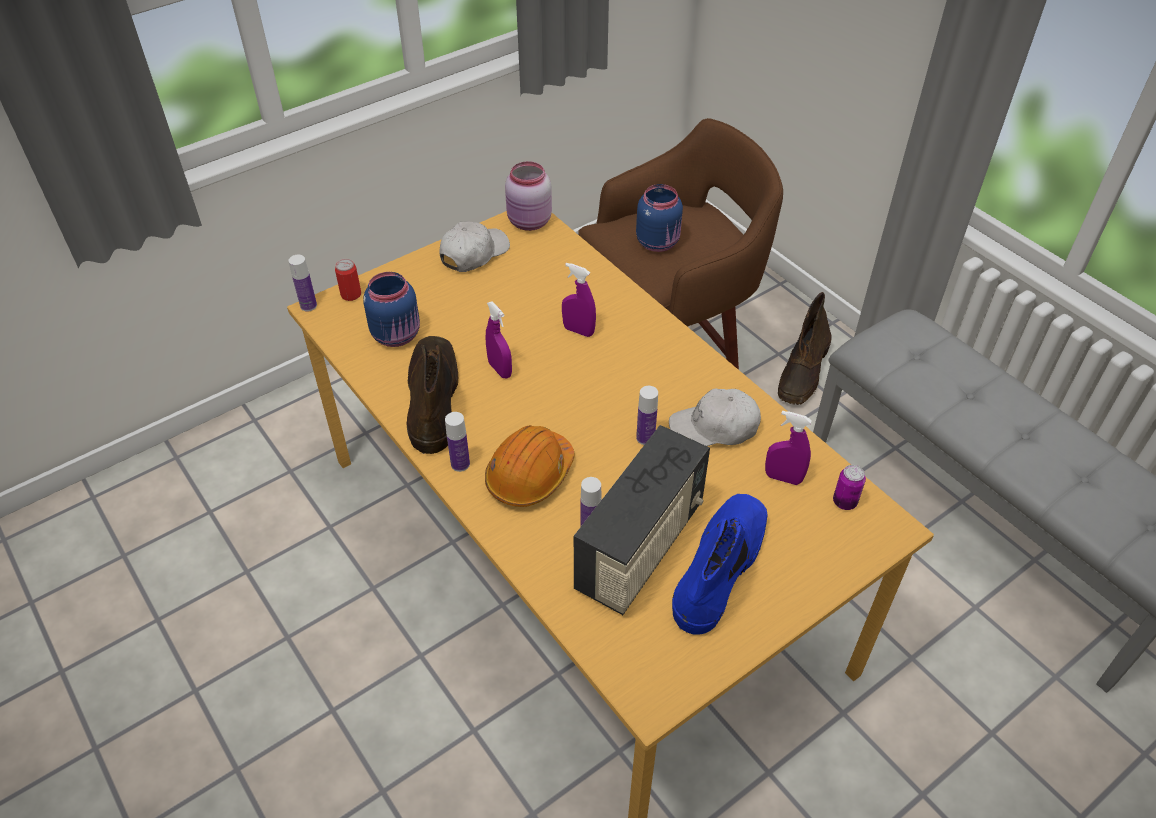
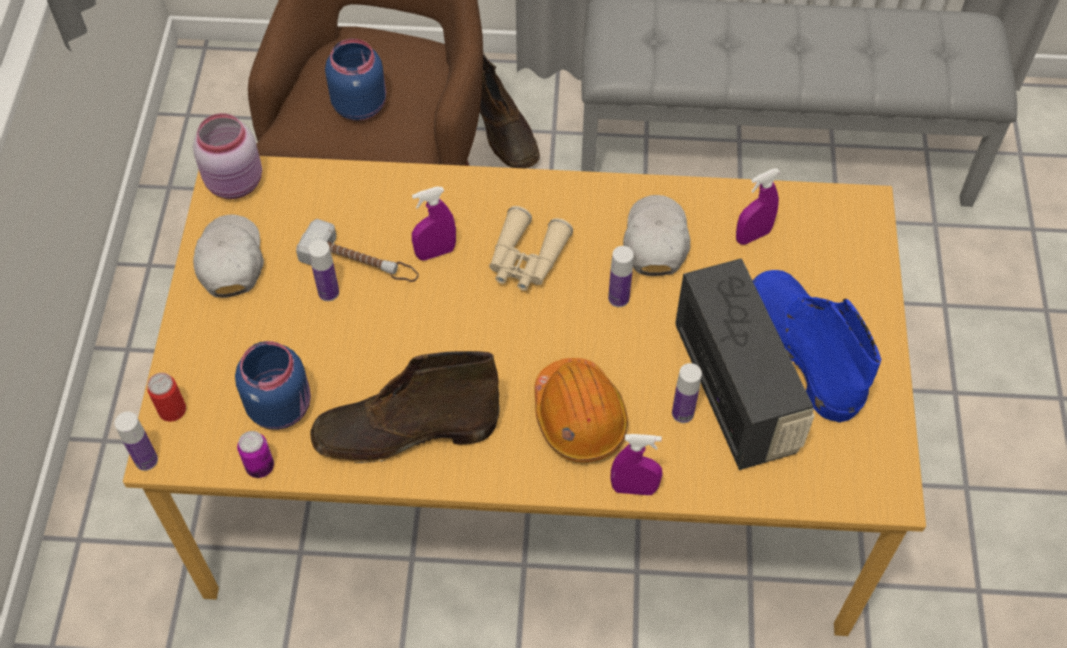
camera: 50 degrees left, 10 degrees up
(433, 398) = (404, 431): brown boot -> brown boot turned 45 degrees counterclockwise
(460, 464) = (513, 464): bottle -> bottle (328, 292)
(500, 370) = (422, 350): purple spray bottle -> purple spray bottle (634, 488)
(533, 305) = (361, 264): none -> hammer
(622, 374) = (526, 259): none -> beige binoculars
(714, 428) = (655, 241): white cap -> white cap turned 150 degrees clockwise
(844, 502) = (813, 215): can -> can (260, 467)

